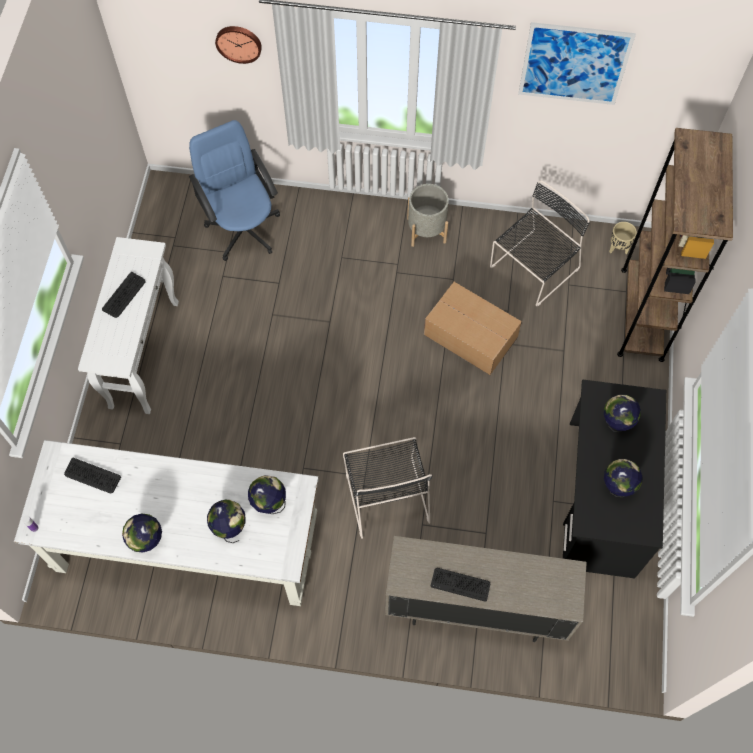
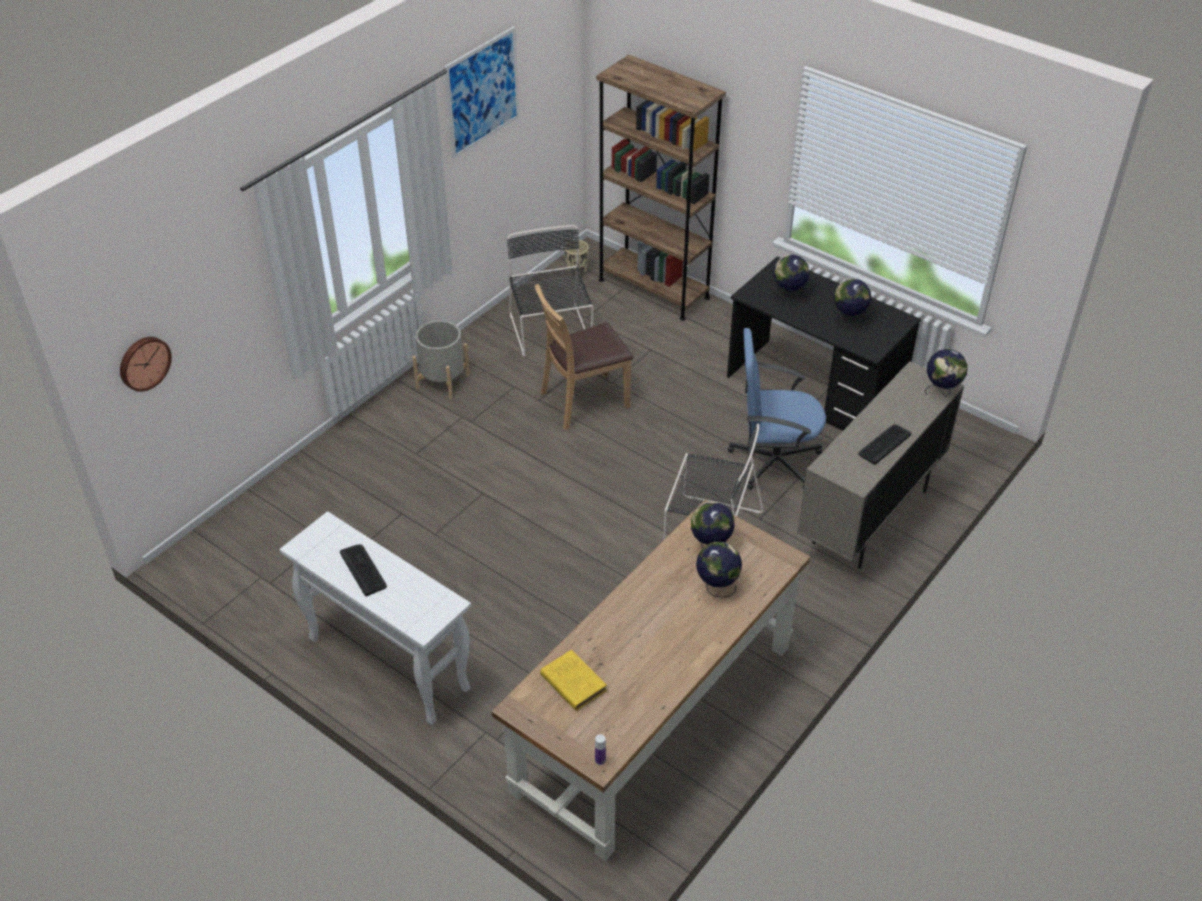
camera: 60 degrees left, 20 degrees down
(92, 476) = (572, 681): keyboard -> yellow book
(148, 542) = (687, 661): globe -> globe (941, 391)
(186, 544) = (654, 718): white desk -> brown desk
(239, 43) = (216, 277): wall clock -> wall clock (143, 362)
(243, 229) = (308, 514): blue office chair -> blue office chair (773, 461)
(469, 335) = (584, 401): cardboard box -> brown chair

